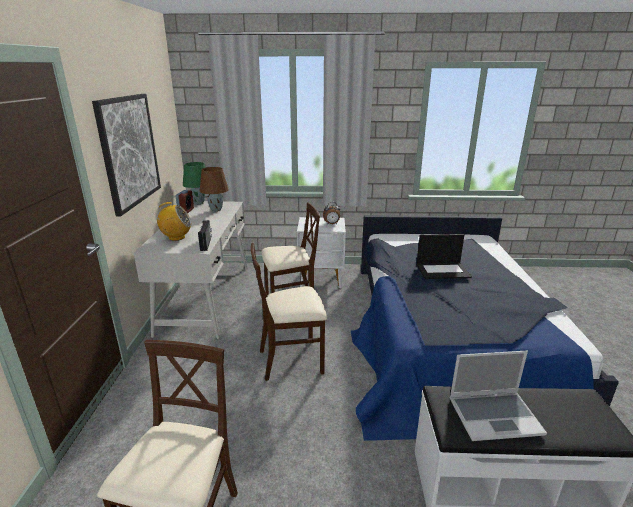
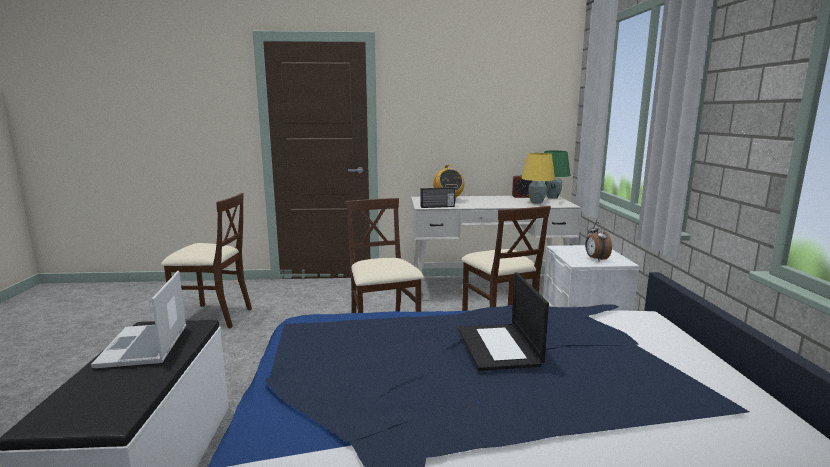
camera: 85 degrees right, 10 degrees down
(129, 151) = (448, 116): picture -> none
(216, 210) = (536, 202): brown table lamp -> yellow table lamp

